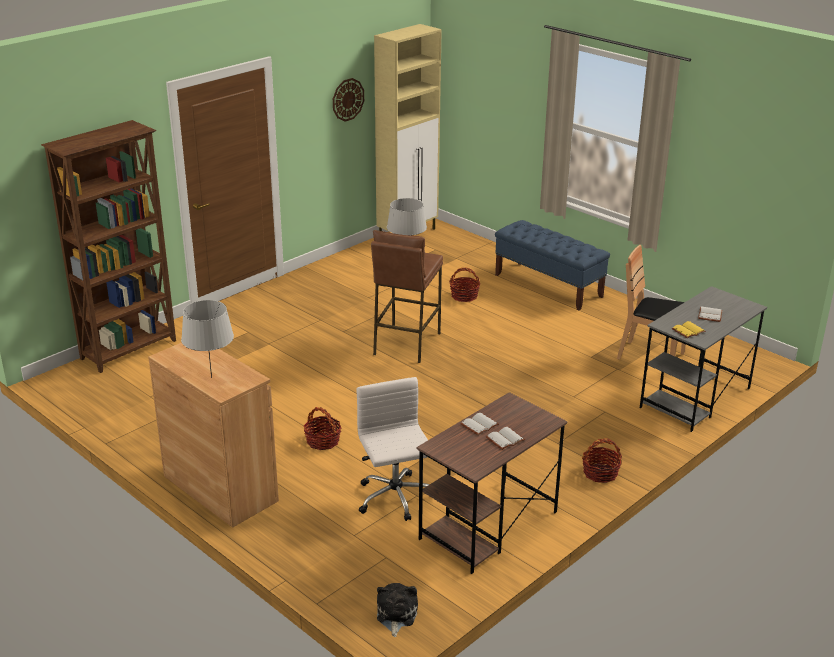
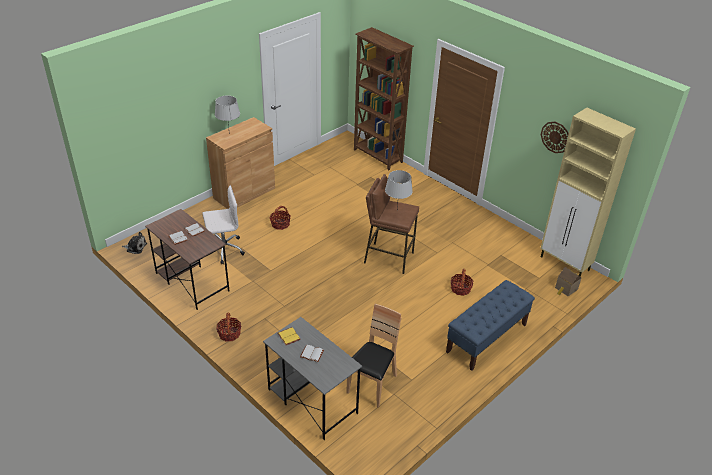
camera: 90 degrees right, 10 degrees up
(453, 237) = (565, 289): none -> toy house

